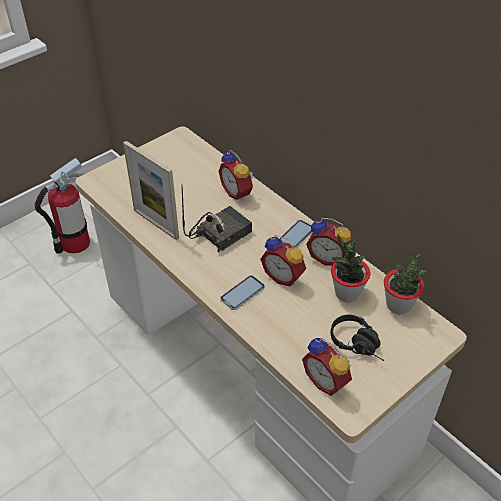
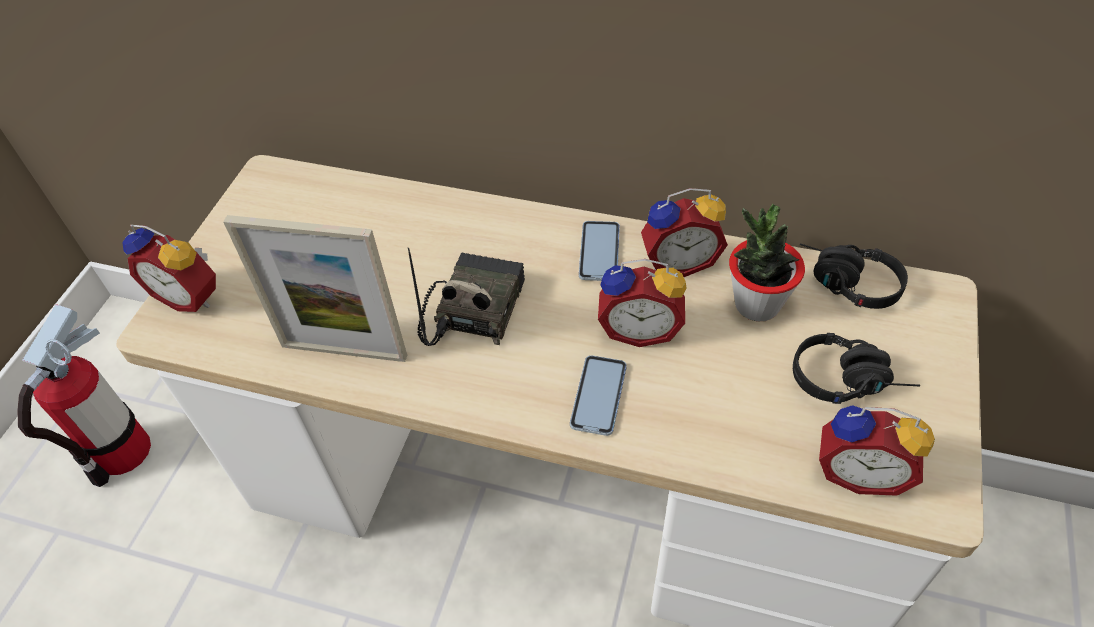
camera: 30 degrees left, 5 degrees up
(238, 192) = (445, 224): alarm clock -> alarm clock (191, 295)
(398, 305) = (844, 283): potted plant -> black headphones

